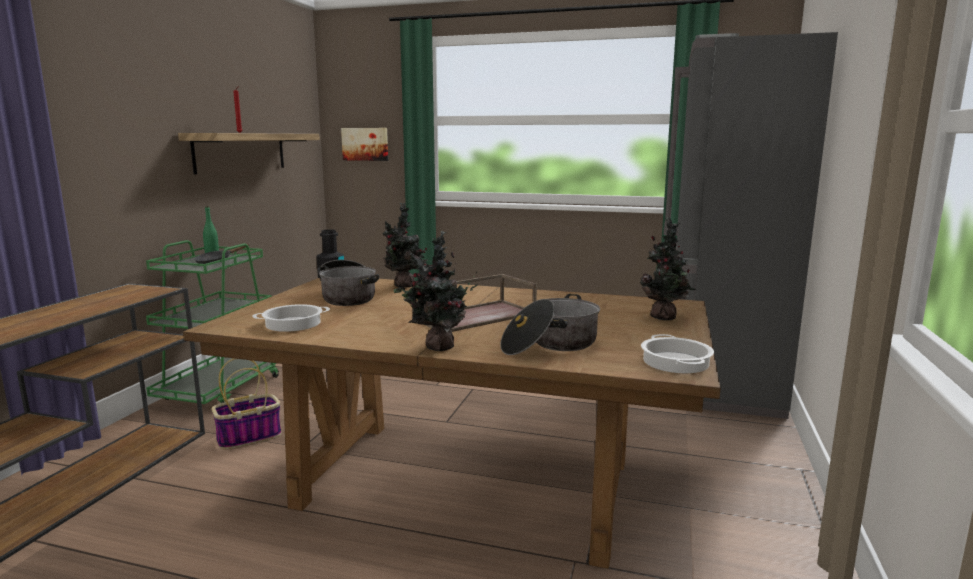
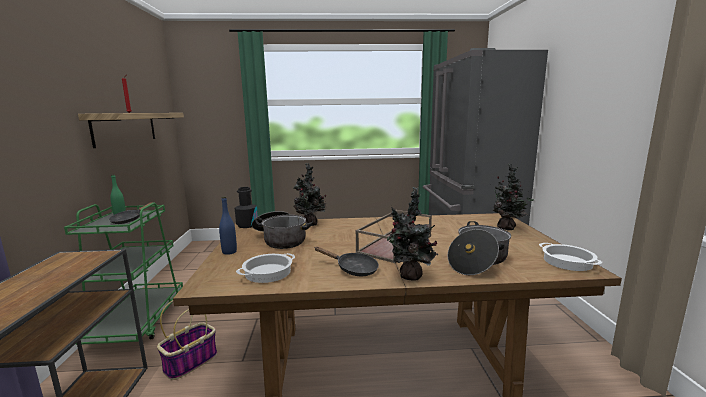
camera: 20 degrees left, 0 degrees up
(279, 302) = (229, 252): none -> blue bottle
(365, 144) = (212, 119): picture -> none
(385, 332) = (353, 269): none -> black frying pan

